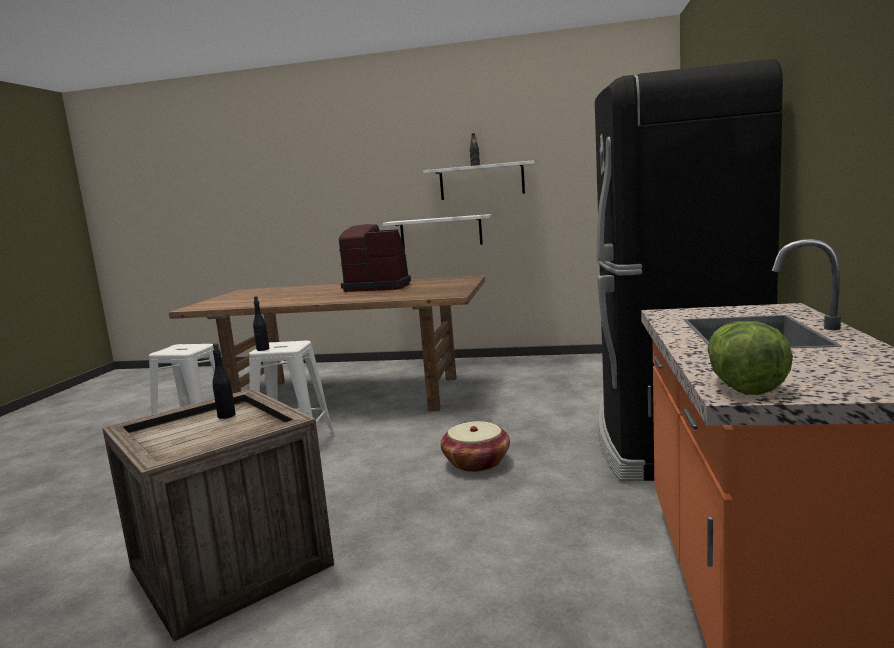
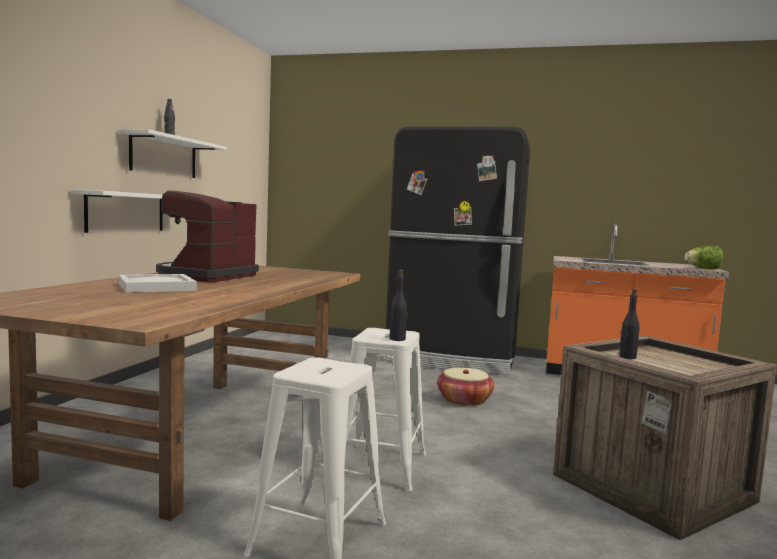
camera: 85 degrees left, 5 degrees down
(312, 292) = (158, 287): none -> white tray

